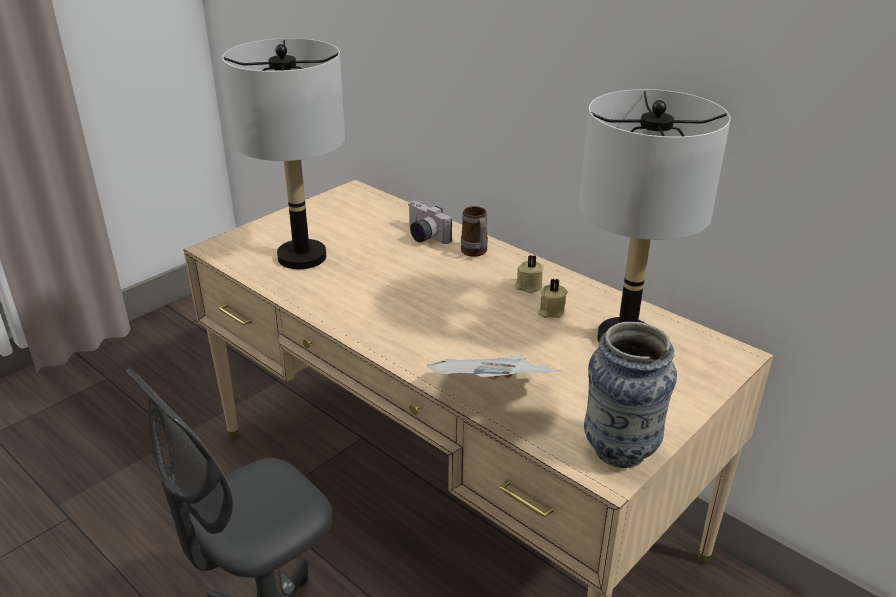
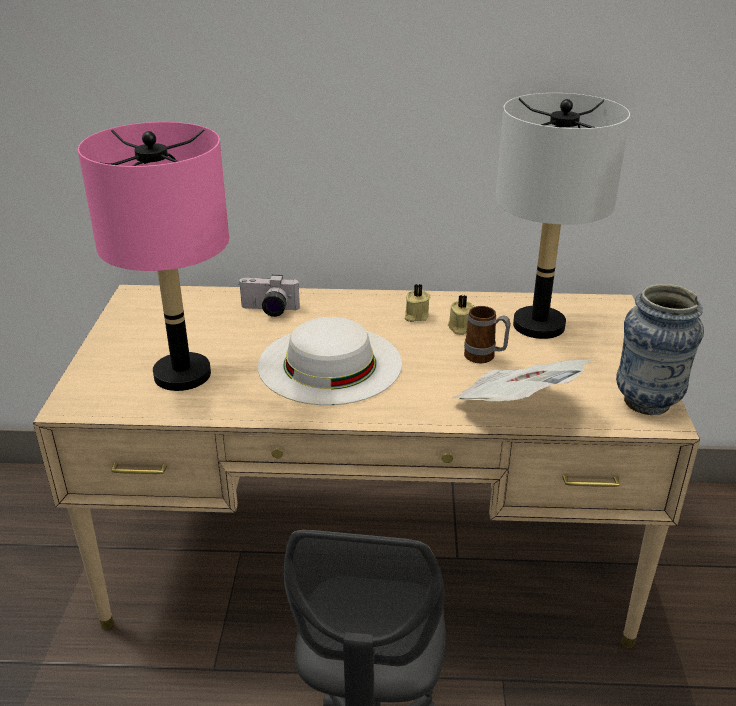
camera: 40 degrees left, 0 degrees up
(302, 258) = (183, 375): grey table lamp -> pink table lamp
(406, 293) = (330, 364): none -> white hat
(475, 253) = (335, 307): mug -> mug (485, 358)

